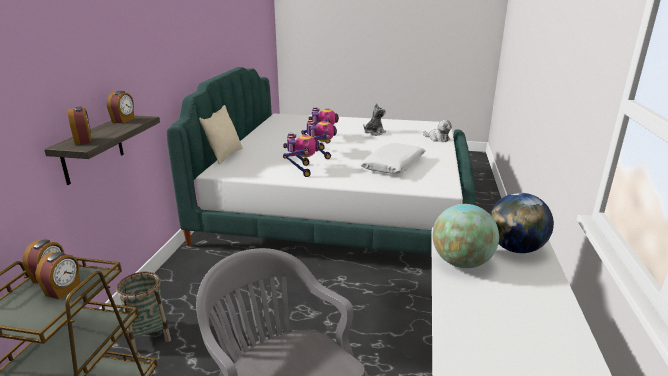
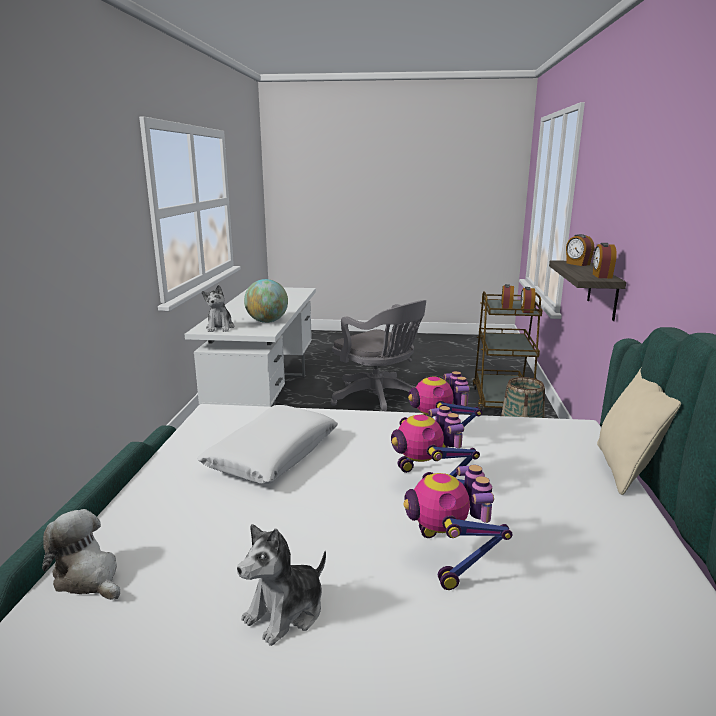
camera: 175 degrees right, 5 degrees down
(515, 249) = (220, 327): globe -> plush toy

